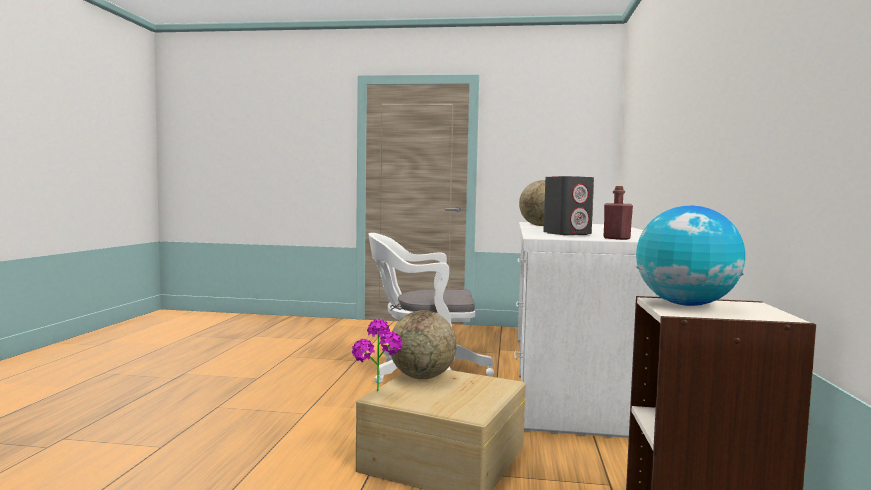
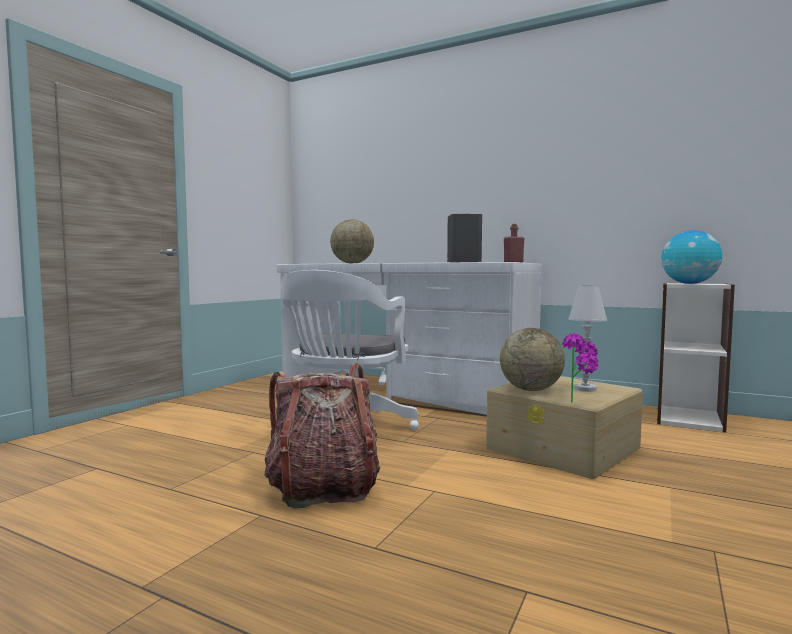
camera: 70 degrees left, 0 degrees up
(299, 384) = (323, 488): none -> backpack
(447, 397) = (585, 389): none -> white table lamp

